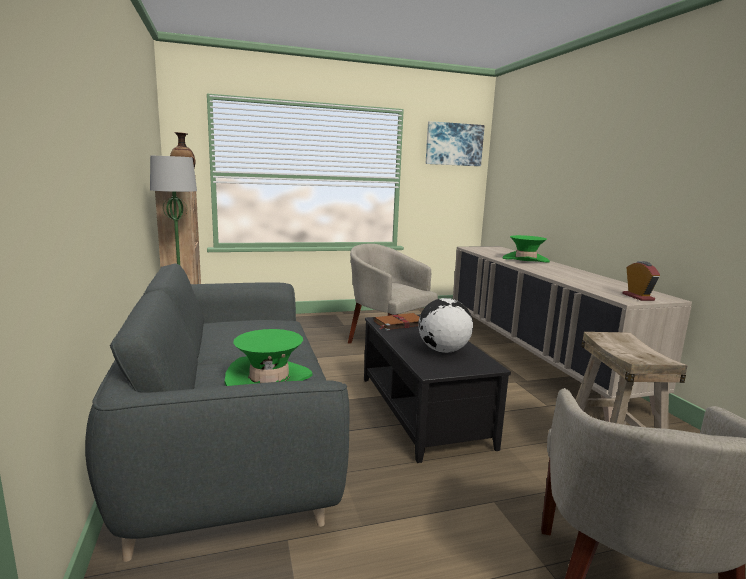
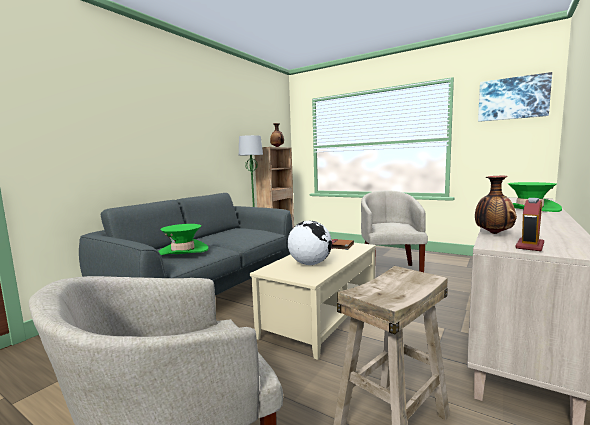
camera: 50 degrees right, 5 degrees down
(421, 410) = (320, 315): black coffee table -> beige coffee table
(593, 289) = (493, 233): none -> vase

